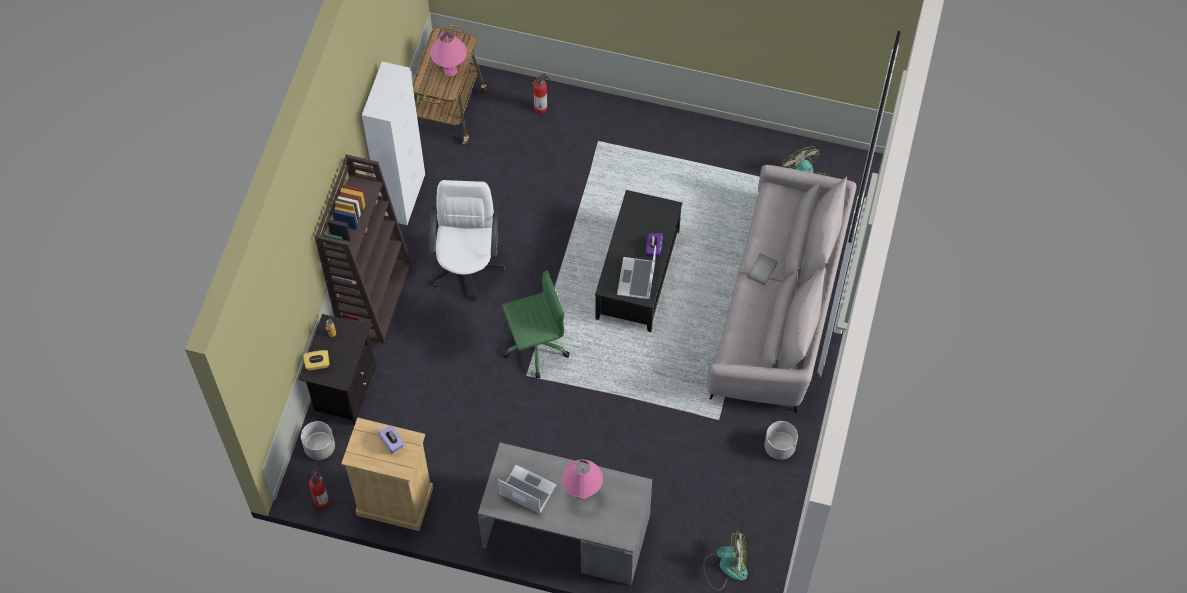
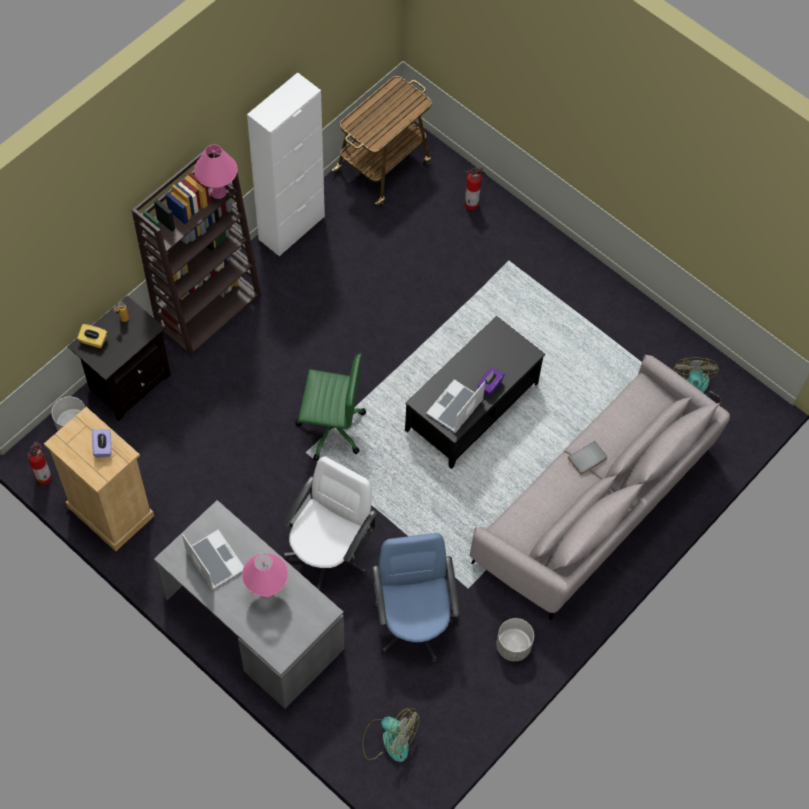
camera: 25 degrees right, 0 degrees up
(450, 70) = (387, 123): pink table lamp -> pink table lamp (218, 192)
(468, 266) = (312, 322): white office chair -> white office chair (329, 553)
(692, 467) = (414, 622): none -> blue office chair

